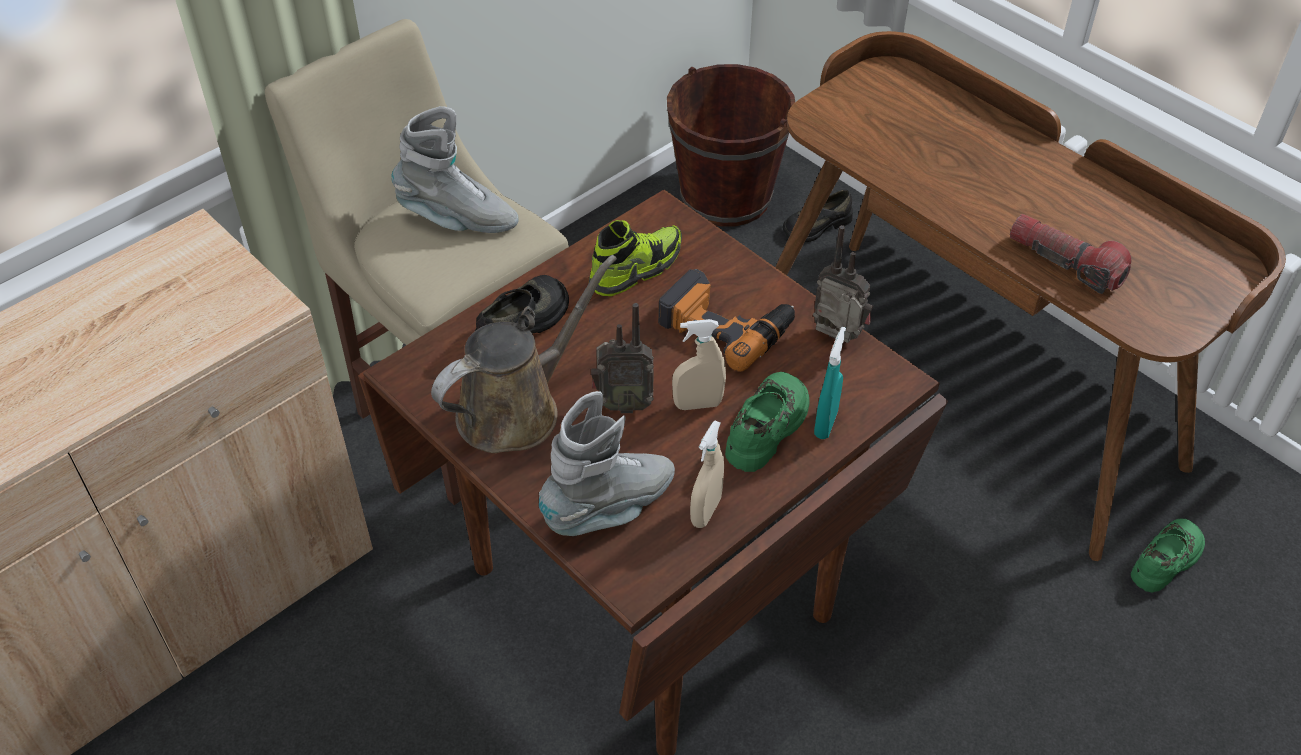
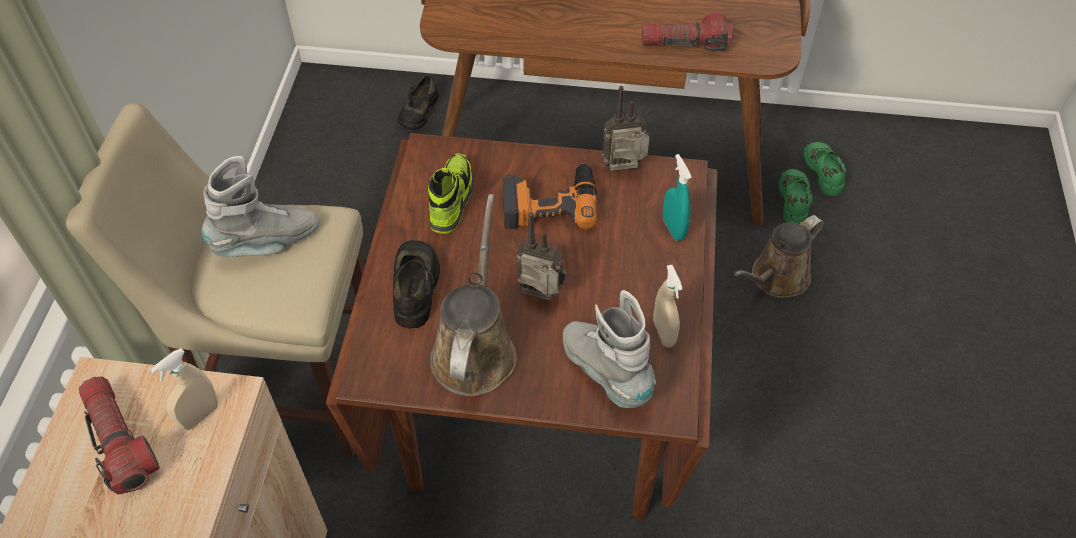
camera: 40 degrees left, 5 degrees up
(162, 289) = (120, 441): none -> flashlight
(611, 508) = (606, 372): grey boot -> grey boot turned 45 degrees counterclockwise
(623, 403) = (540, 298): radio -> radio turned 120 degrees counterclockwise
(698, 404) = (587, 267): beige spray bottle -> beige spray bottle (200, 416)
(725, 197) = (339, 125): brown bucket -> none
(767, 427) = (643, 254): green shoe -> green shoe (824, 171)
(1056, 628) = (776, 279): none -> brown watering can

